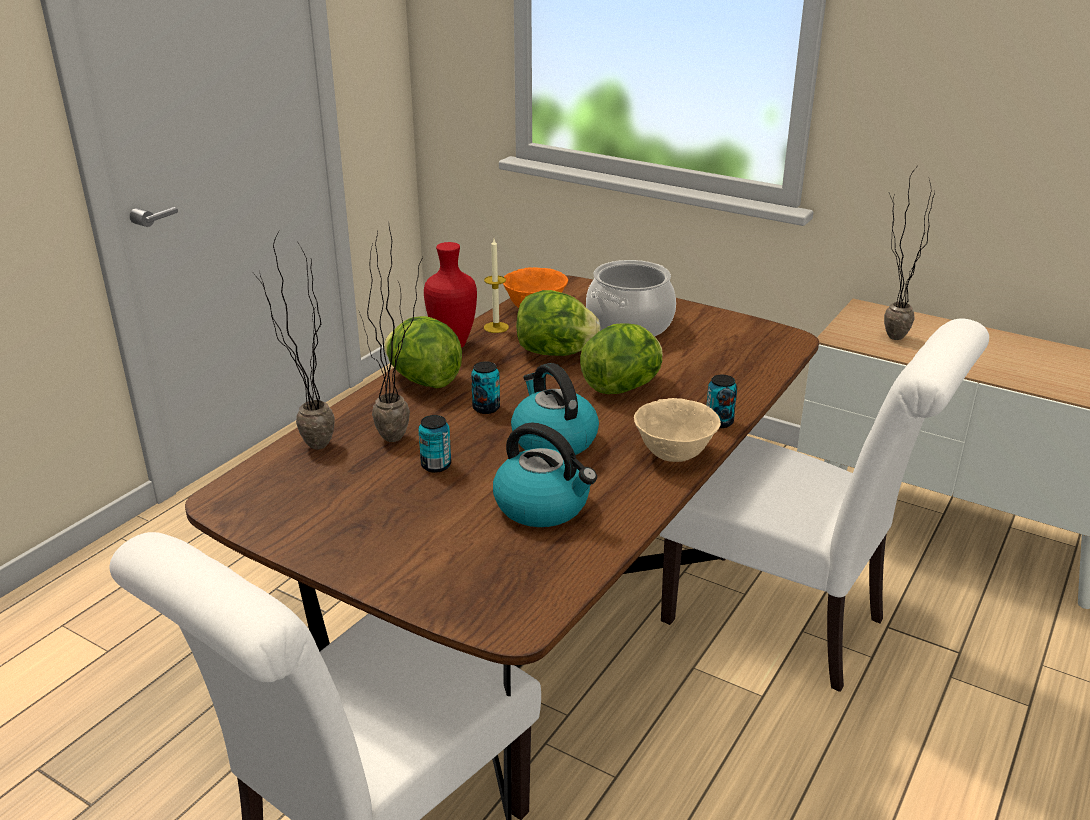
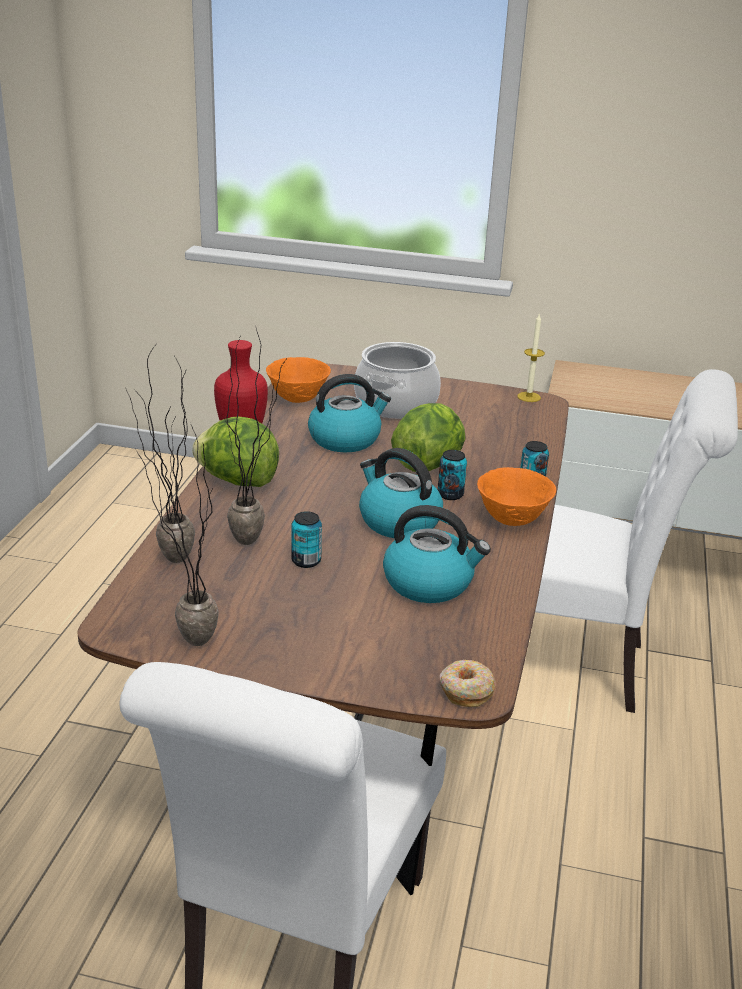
camera: 20 degrees left, 0 degrees up
(486, 408) = (316, 500): can -> can (450, 494)
(496, 327) = (272, 420): candle -> candle (529, 397)
(506, 621) = (466, 690): none -> donut
(555, 353) = (345, 439): lettuce -> kettle
(675, 455) = (513, 519): beige bowl -> orange bowl
(886, 336) = (602, 391): potted plant -> potted plant (184, 640)

